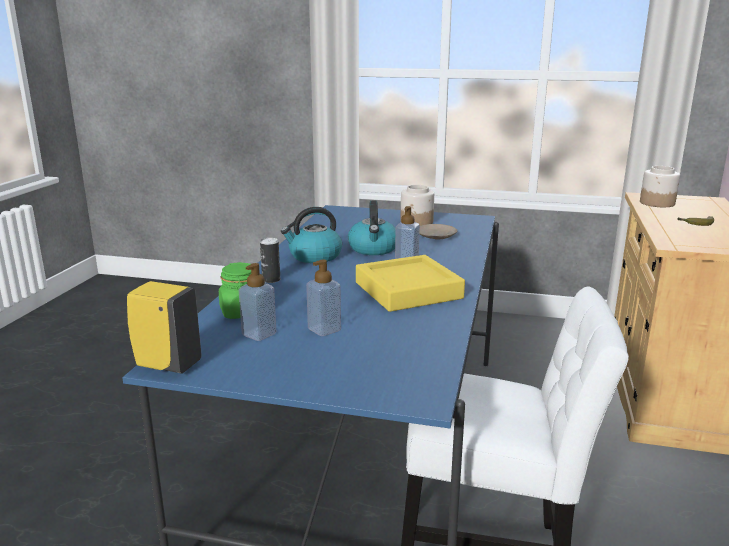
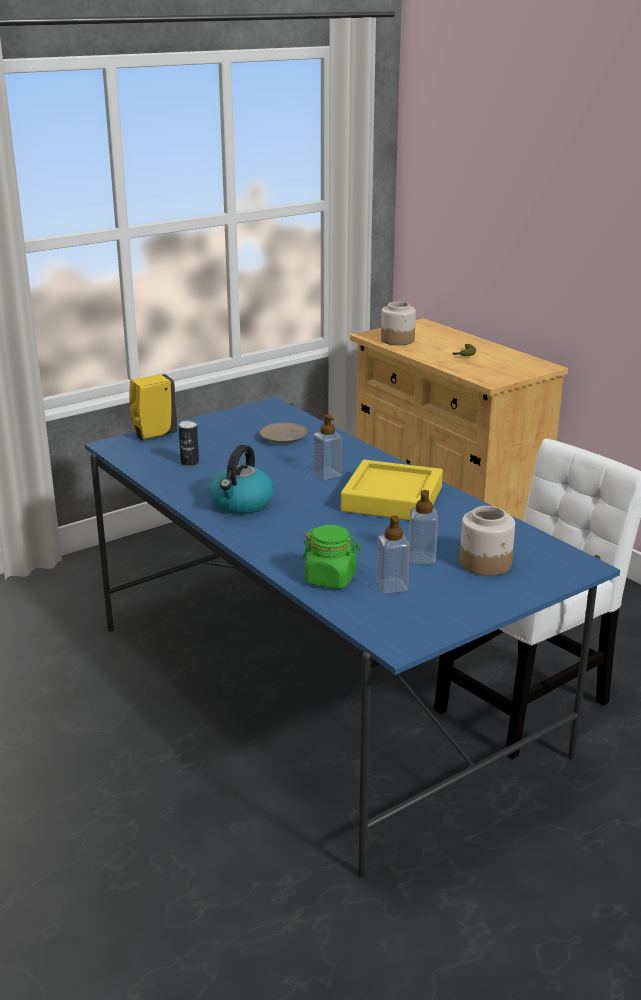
camera: 50 degrees left, 5 degrees up
(167, 365) = (400, 642): yellow soap dispenser -> yellow soap dispenser (153, 435)
(271, 280) = (270, 542): can -> can (189, 462)
(373, 249) = (269, 474): kettle -> none
(416, 222) = (230, 430): jar -> jar (486, 563)

